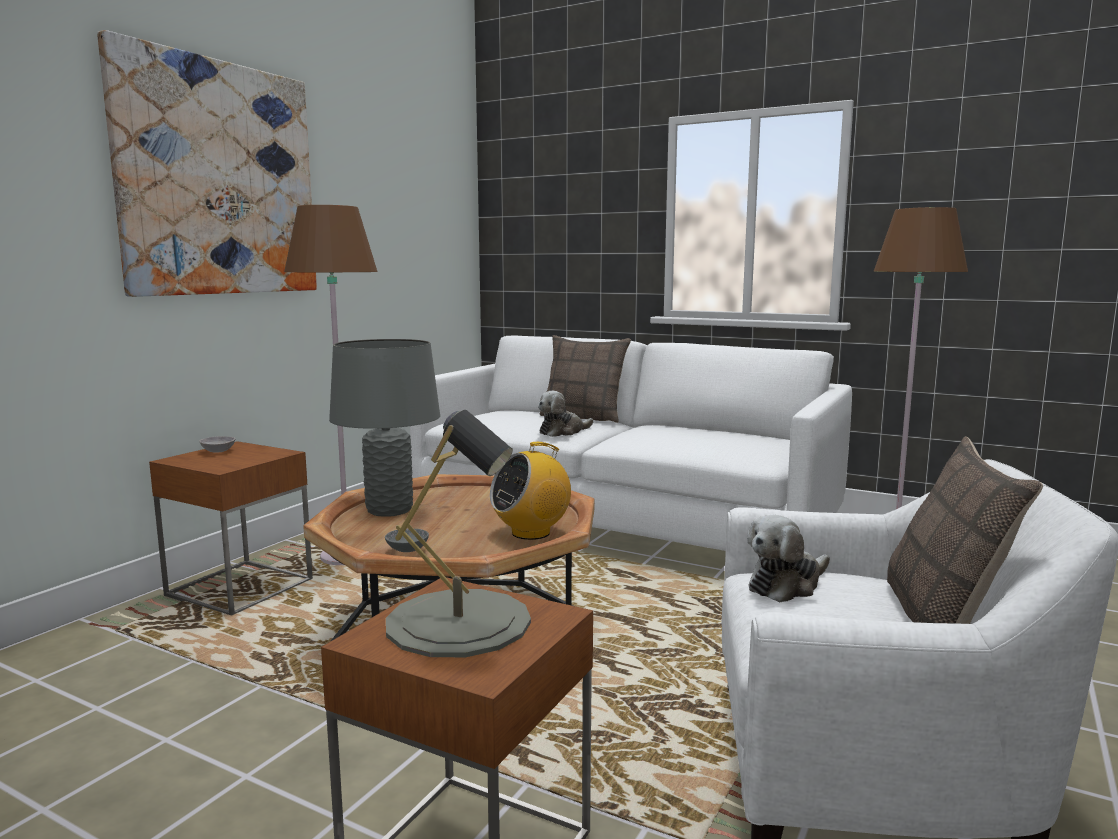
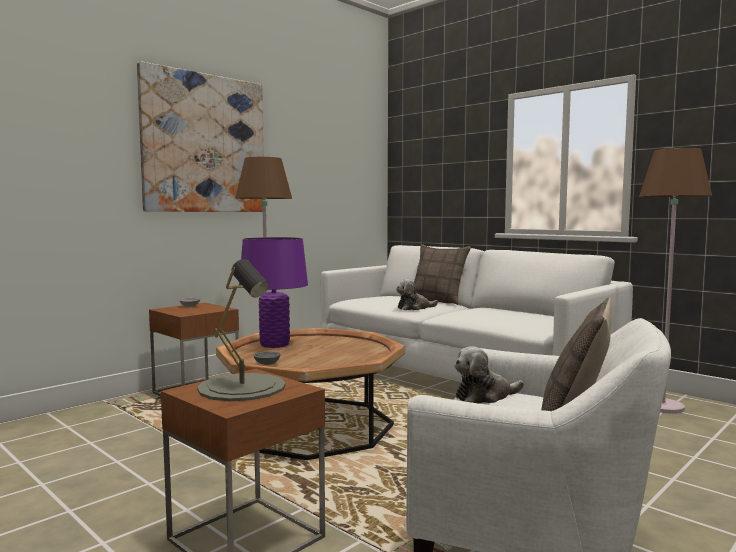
camera: 15 degrees right, 5 degrees down
(389, 510) = (274, 345): grey table lamp -> purple table lamp
(531, 532) = (350, 361): radio -> none

